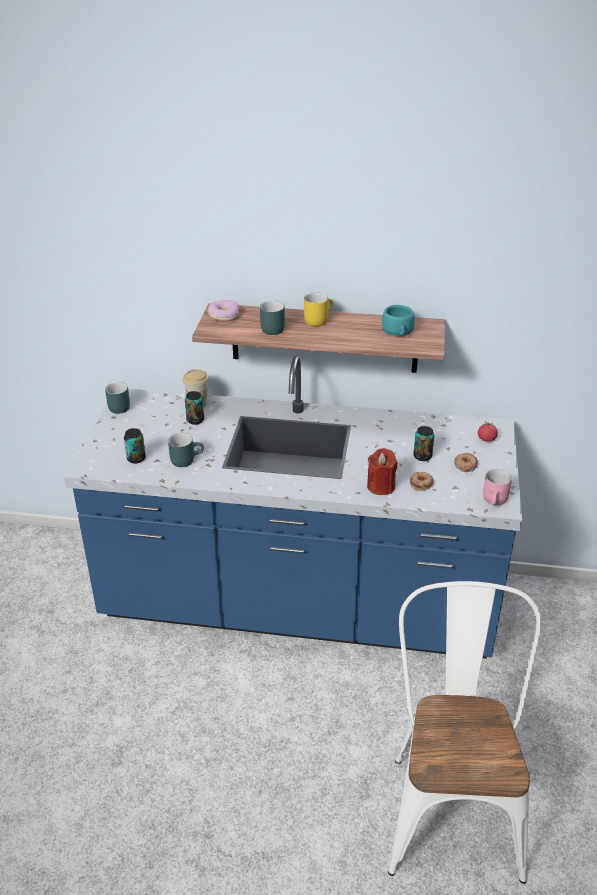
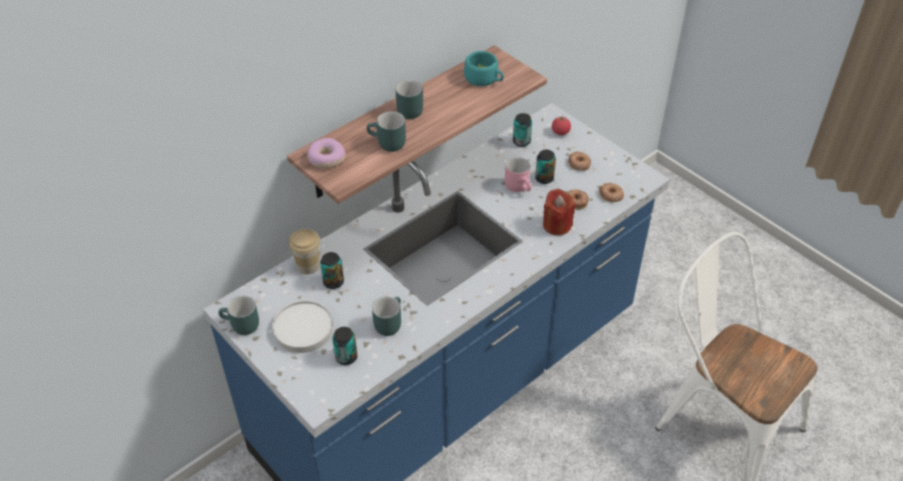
camera: 50 degrees left, 10 degrees up
(141, 430) = (303, 329): none -> white plate
(317, 319) = (408, 109): yellow mug -> turquoise mug
(446, 427) = (521, 142): none -> can
(454, 497) = (611, 195): none -> donut
(496, 501) = (637, 177): pink mug -> pink mug (520, 187)

